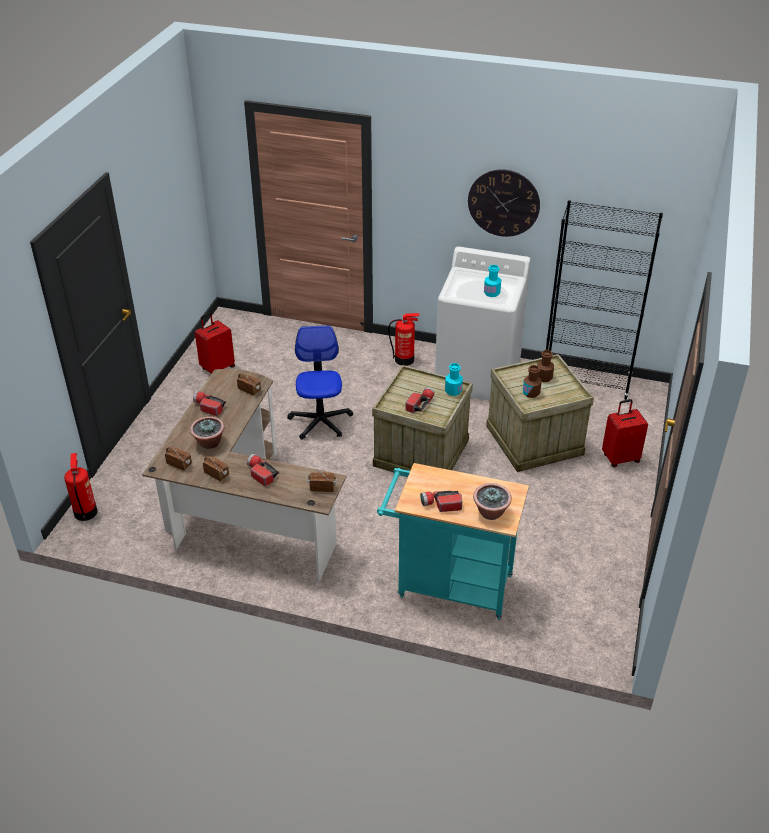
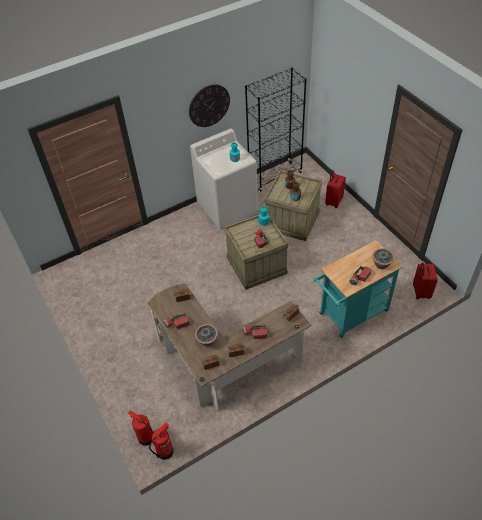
camera: 45 degrees left, 10 degrees up
(217, 368) = (96, 303): red suitcase -> red suitcase (420, 292)
(320, 421) = (190, 288): office chair -> none
(405, 360) = (184, 225): fire extinguisher -> fire extinguisher (165, 451)

